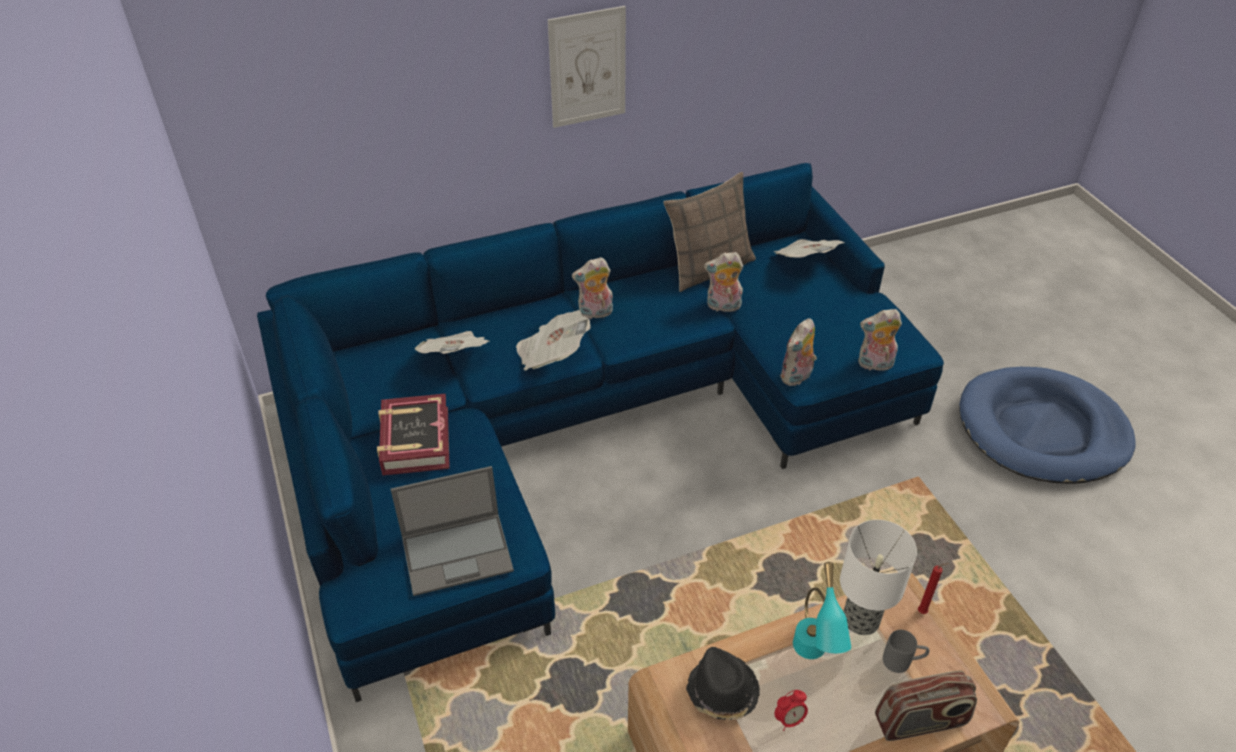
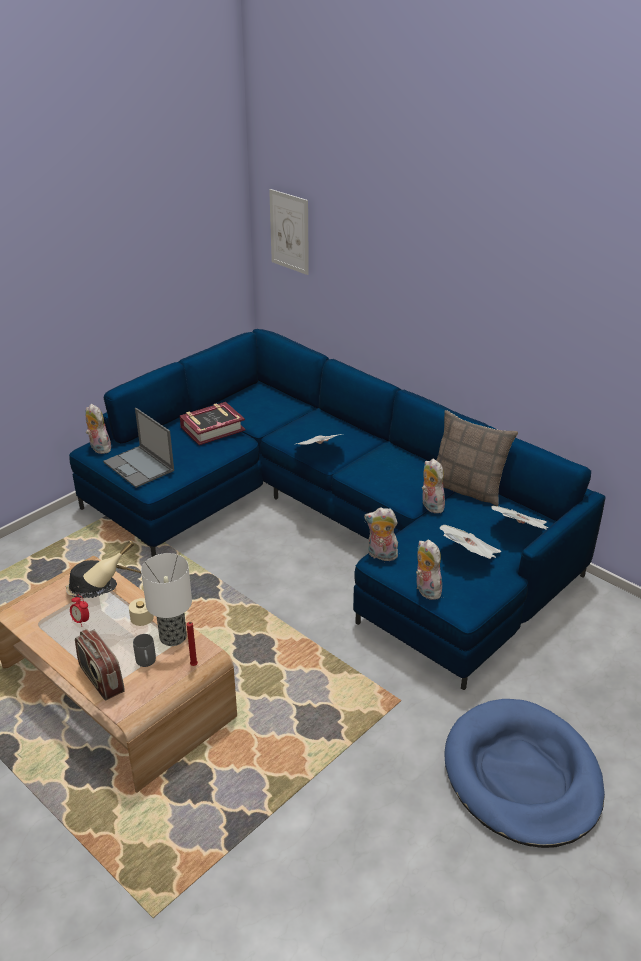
camera: 65 degrees right, 10 degrees down
(455, 357) = (290, 420): newspaper -> newspaper (470, 555)
(587, 67) = (450, 293): picture -> picture (289, 232)
(595, 313) = (373, 456): plush toy -> plush toy (98, 448)
(812, 659) = (130, 621): turquoise table lamp -> beige table lamp

